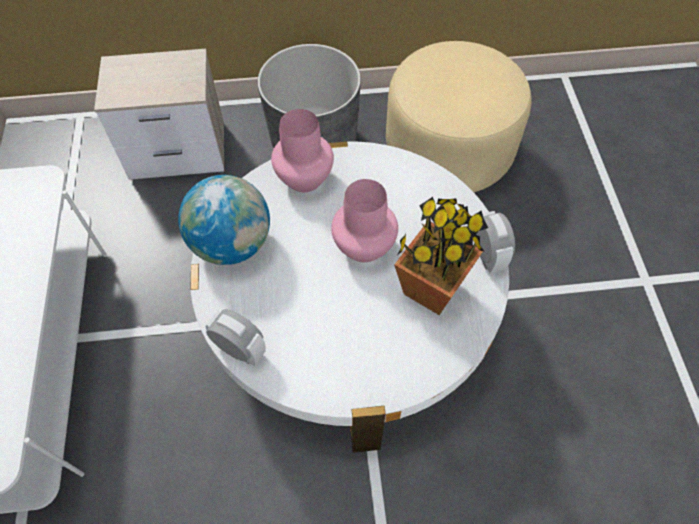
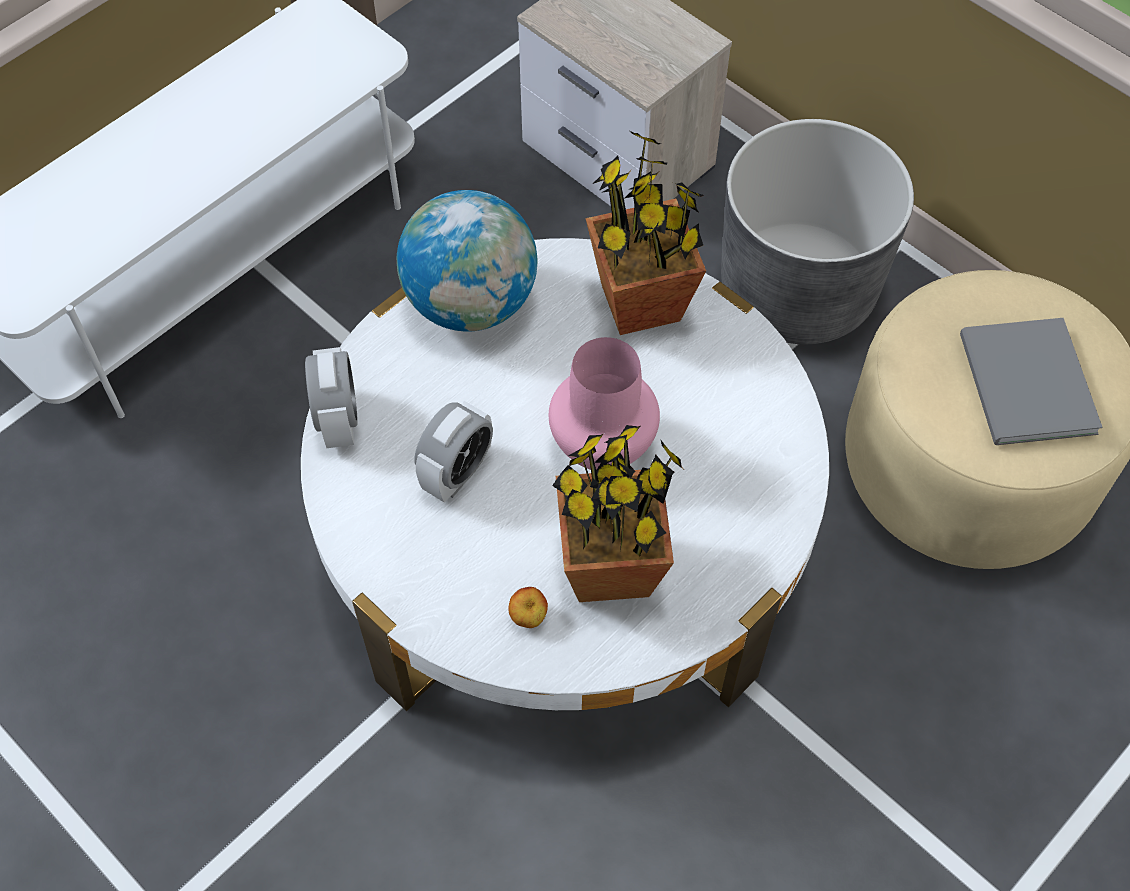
camera: 50 degrees right, 0 degrees up
(303, 178) = (642, 303): pink vase -> potted plant
(429, 342) = (528, 617): none -> apple
(476, 84) = (1024, 388): none -> grey book
(487, 255) = (728, 599): alarm clock -> alarm clock (457, 473)

